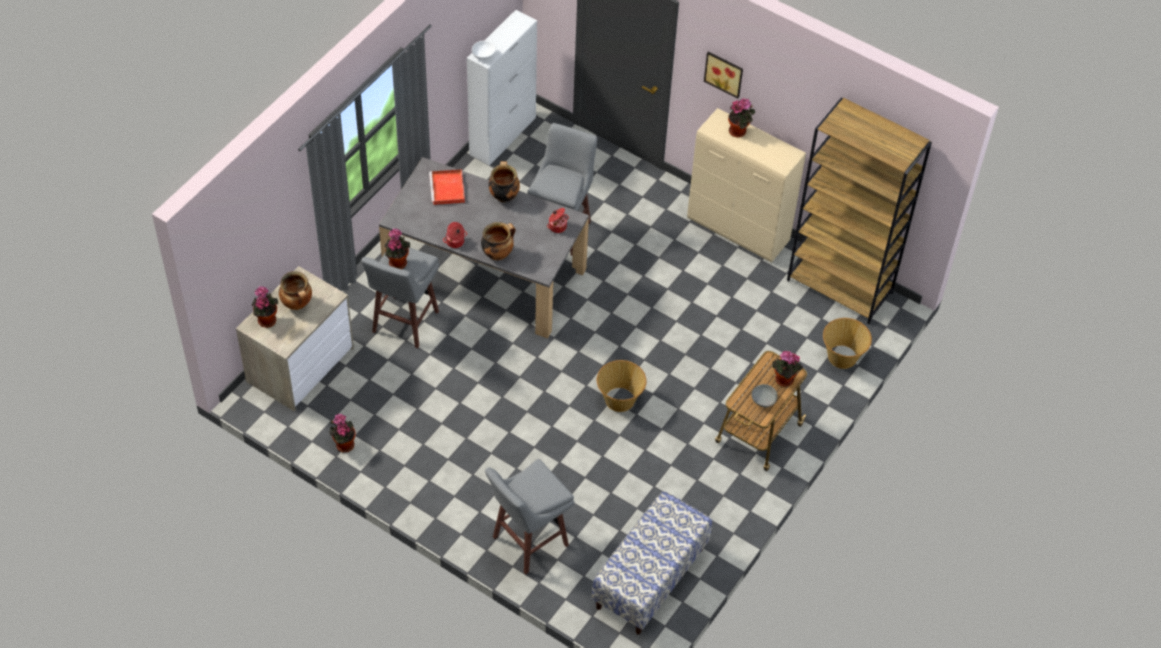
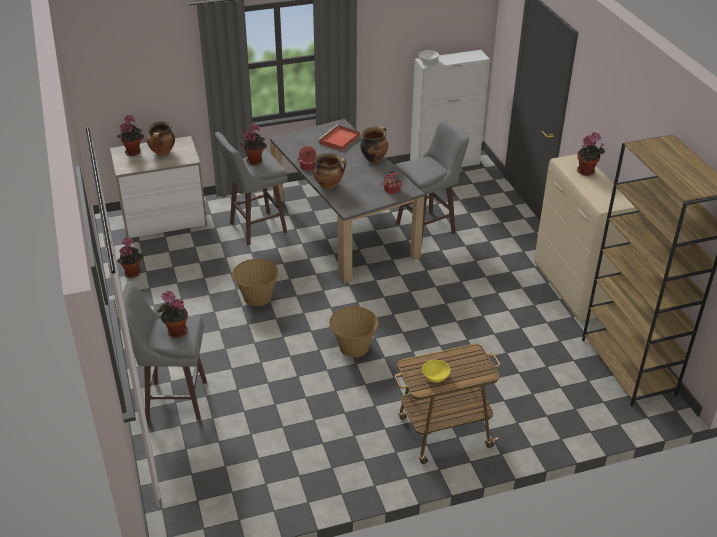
camera: 40 degrees right, 15 degrees down
(650, 578) = (234, 484): bench -> none
(724, 73) = (595, 113): picture -> none
(763, 400) = (435, 376): grey bowl -> yellow bowl
(783, 380) = (469, 372): potted plant -> potted plant (175, 332)
(842, 357) = (580, 418): basket -> basket (257, 297)

